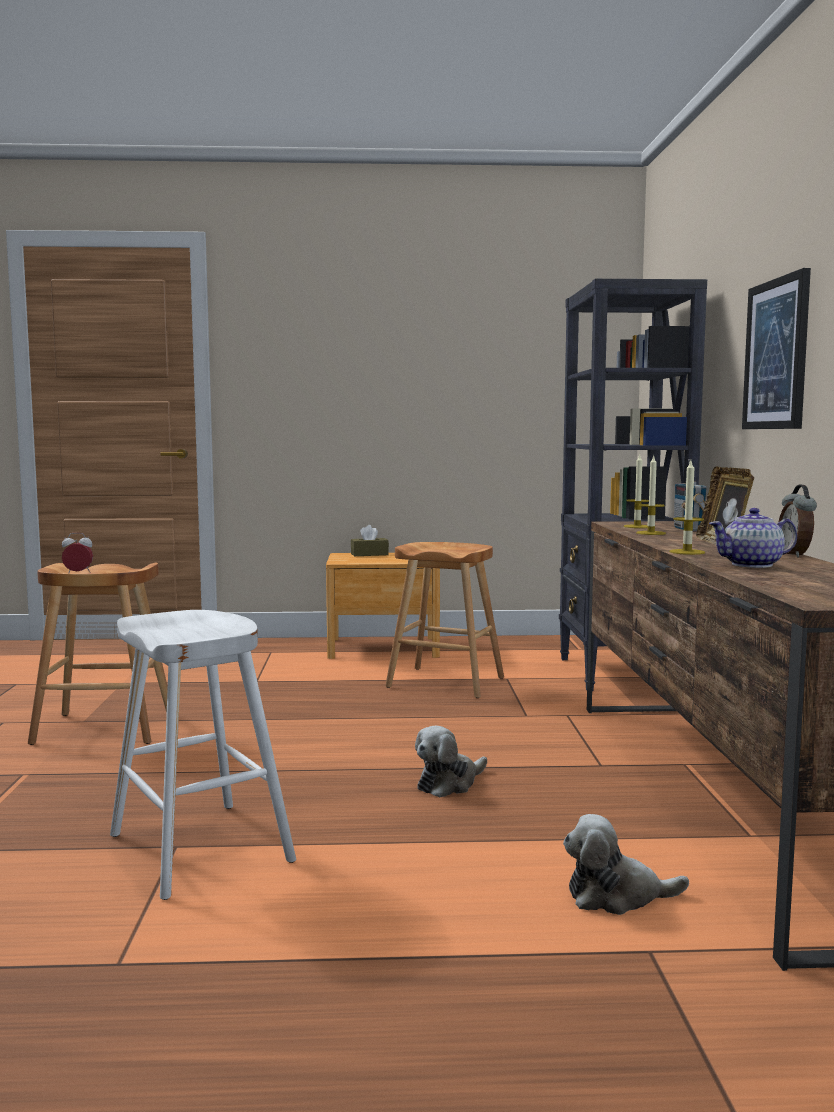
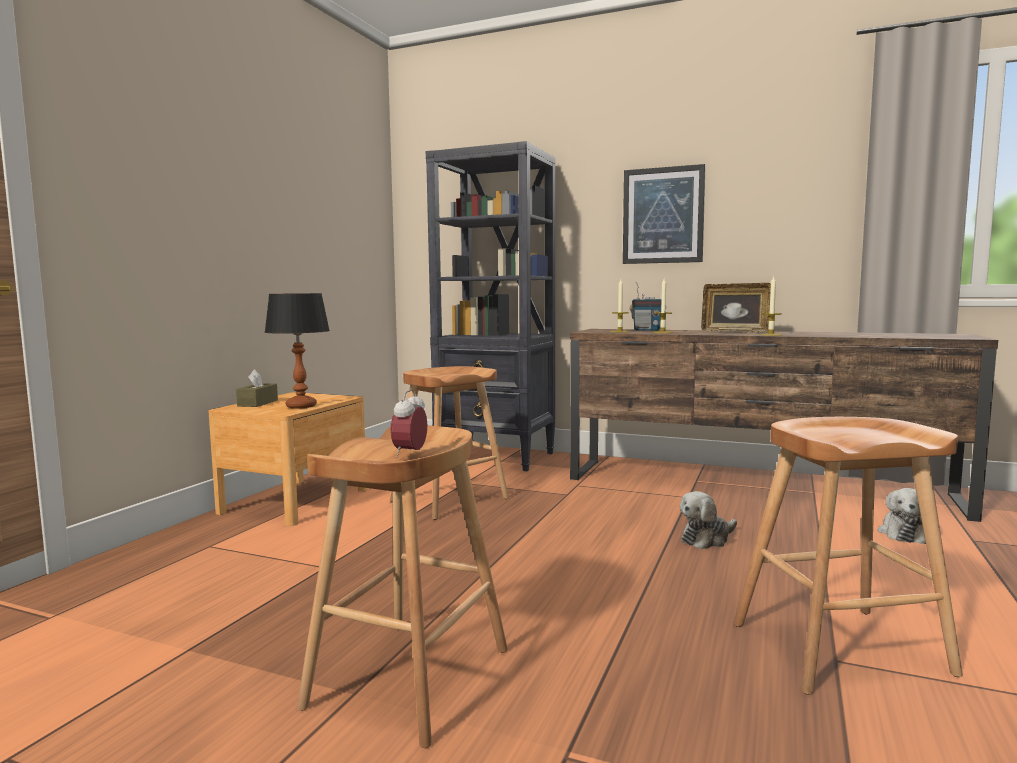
camera: 65 degrees left, 0 degrees up
(199, 847) = (838, 649): white stool -> brown stool
(370, 561) = (301, 406): none -> table lamp
(449, 783) = (707, 539): plush toy -> plush toy turned 75 degrees clockwise
(752, 565) = (832, 334): teapot -> none
(795, 555) = (788, 331): alarm clock -> none

